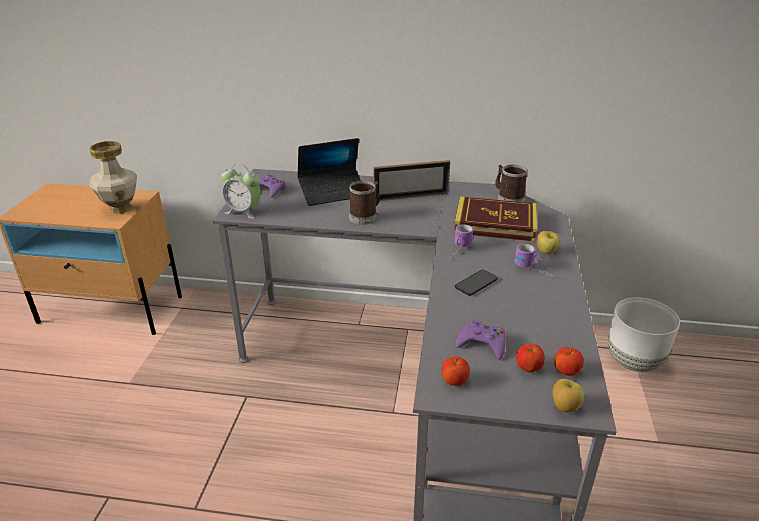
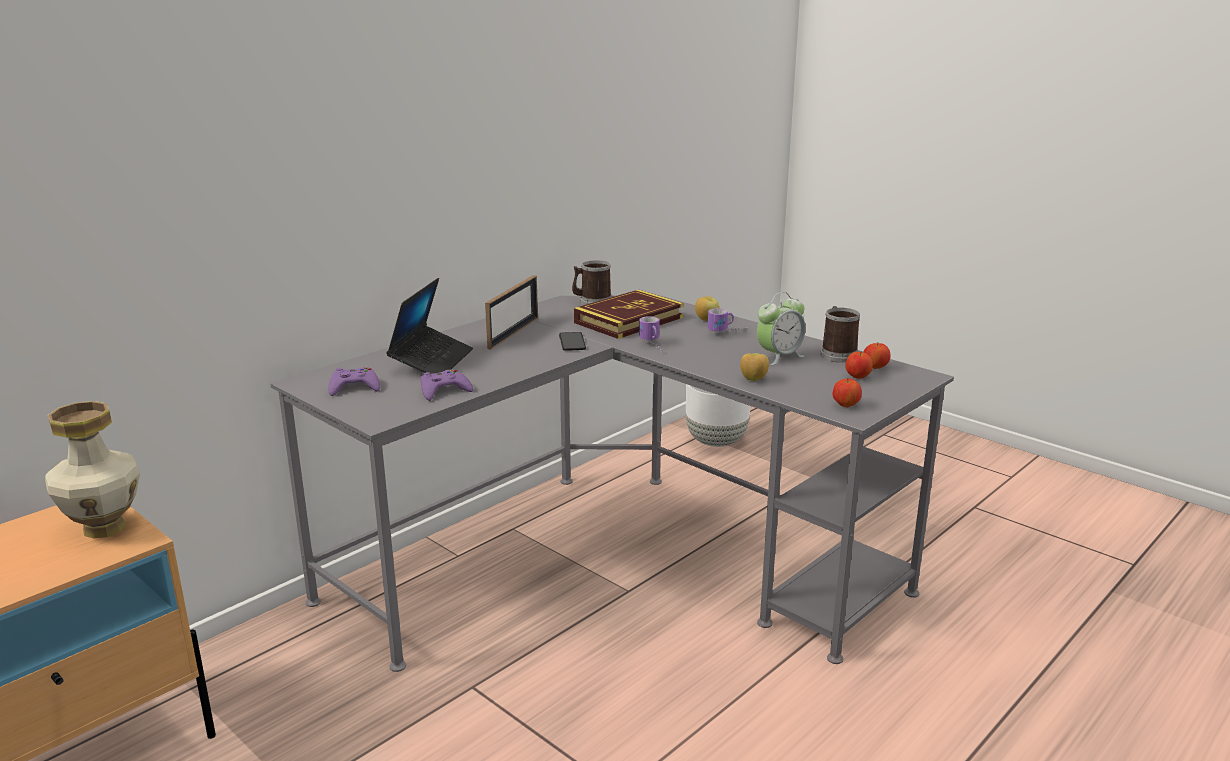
camera: 55 degrees left, 10 degrees down
(244, 211) = (385, 413): alarm clock -> alarm clock (779, 357)
(365, 216) = (517, 361): mug -> mug (837, 354)
(476, 283) = (716, 356): phone -> phone (572, 342)
(482, 343) = (807, 381): purple game controller -> purple game controller (444, 390)
(564, 407) = (914, 381): apple -> apple (753, 379)

